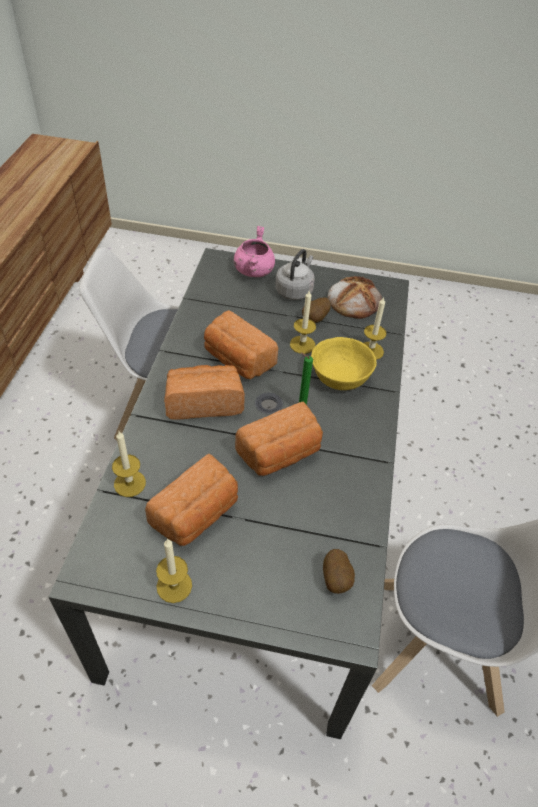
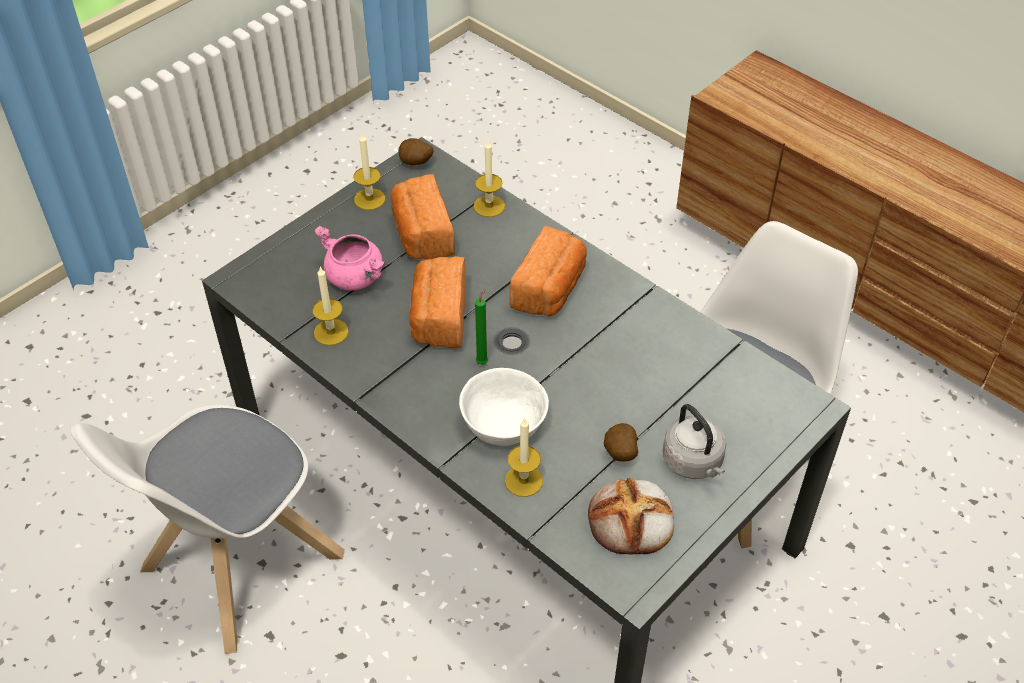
camera: 125 degrees right, 0 degrees up
(237, 360) = (595, 342): bread -> none
(253, 270) = (765, 437): pink cooking pot -> pink cooking pot (355, 277)
(302, 344) = (581, 415): candle -> candle (331, 332)
(337, 580) = (284, 292): potato -> potato (415, 164)
(339, 376) = (503, 423): yellow bowl -> white bowl

